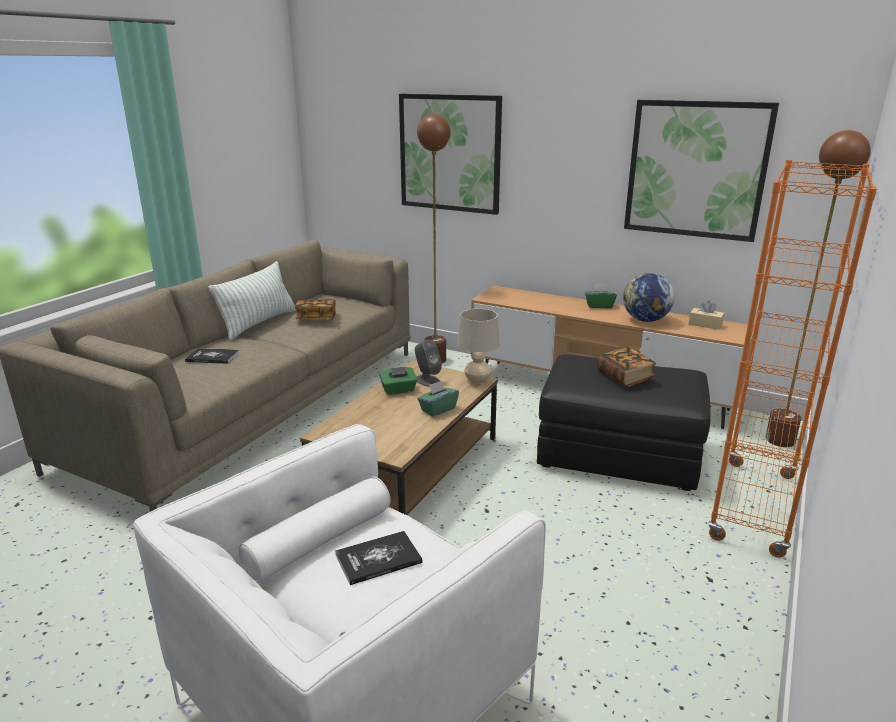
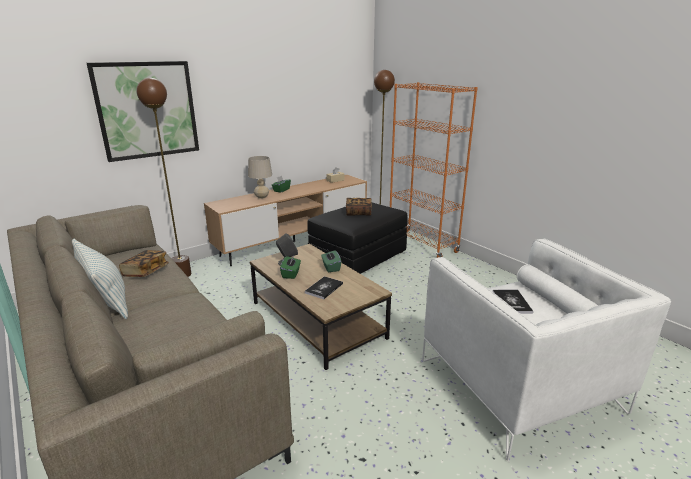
camera: 65 degrees left, 0 degrees up
(212, 357) = (159, 330): book -> book (324, 288)
(477, 381) = (306, 249): beige table lamp -> beige table lamp (262, 197)
(645, 320) = (314, 187): globe -> none
(696, 170) = (310, 98): picture -> none

